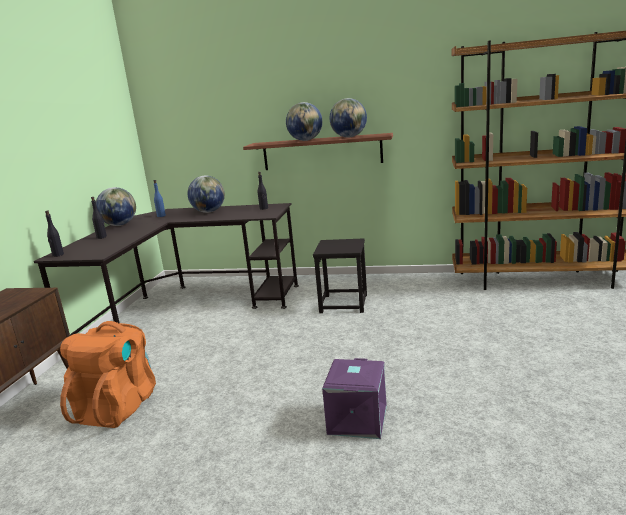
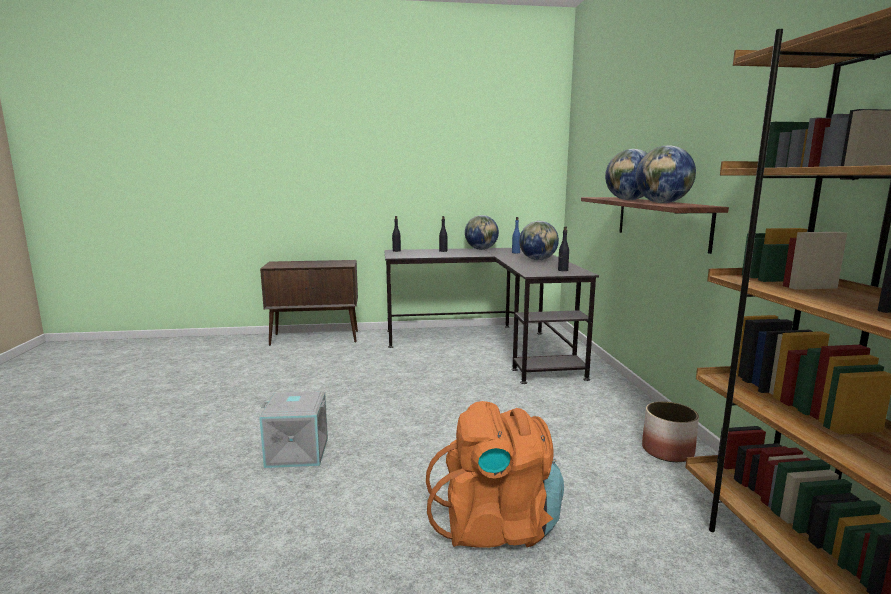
camera: 70 degrees right, 5 degrees down
(118, 406) = (328, 359): orange backpack -> orange backpack (496, 525)
(344, 303) = (556, 413): black stool -> none
(356, 419) = (298, 451): purple storage box -> grey storage box
(408, 283) = (668, 451): none -> planter

